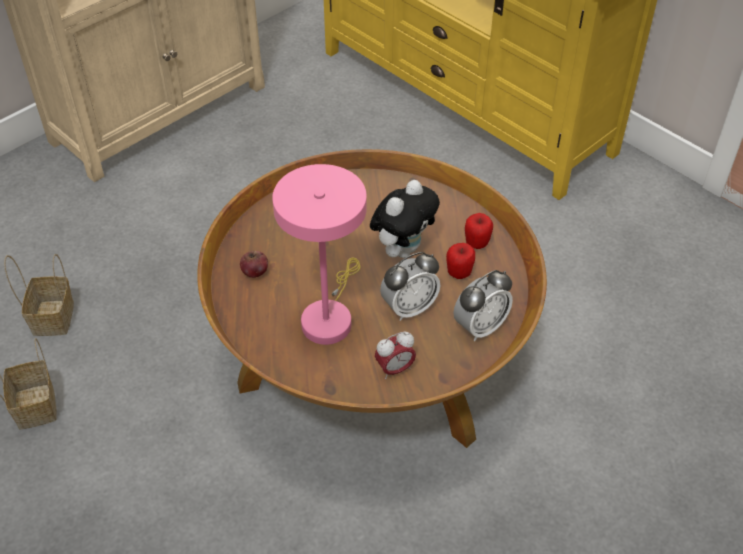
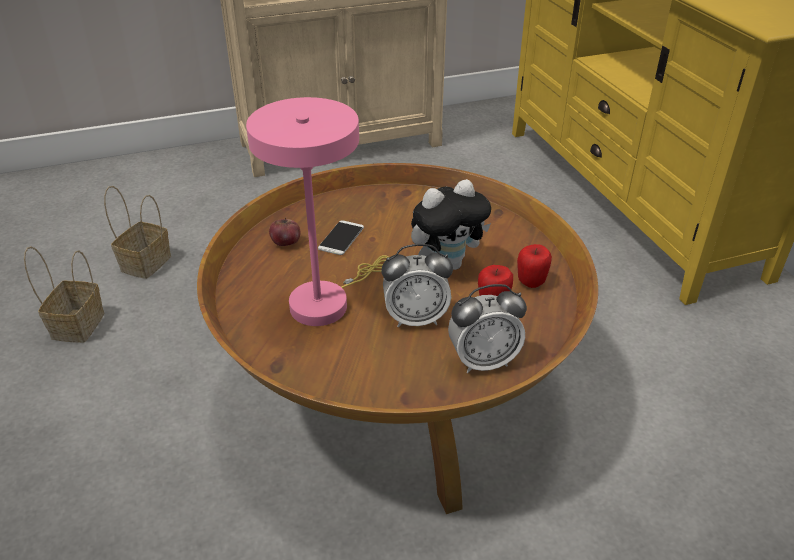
camera: 25 degrees right, 10 degrees down
(299, 251) = (341, 238): none -> phone
(395, 369) = (358, 371): alarm clock -> none

